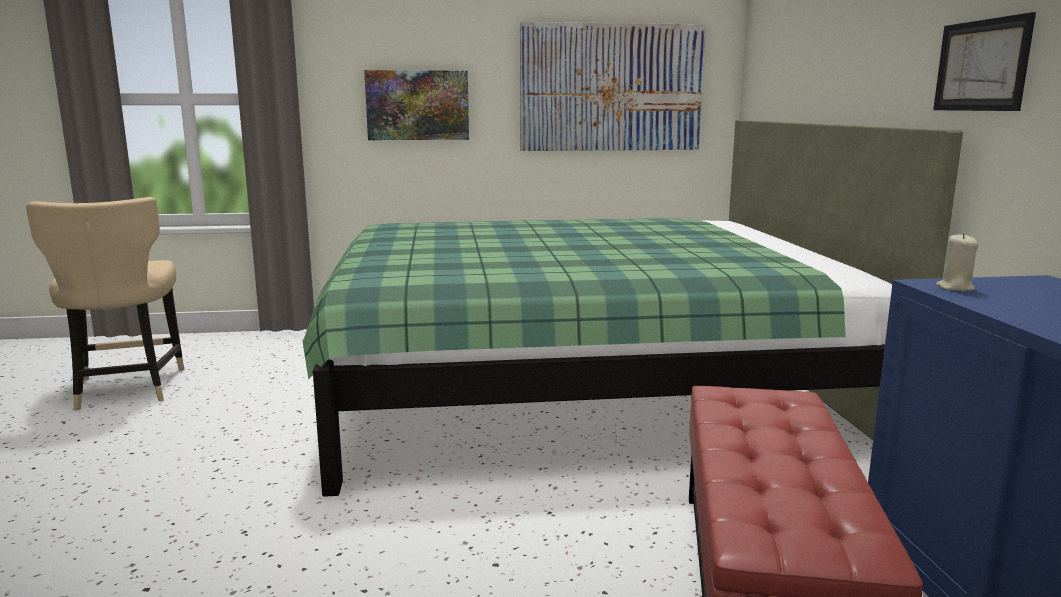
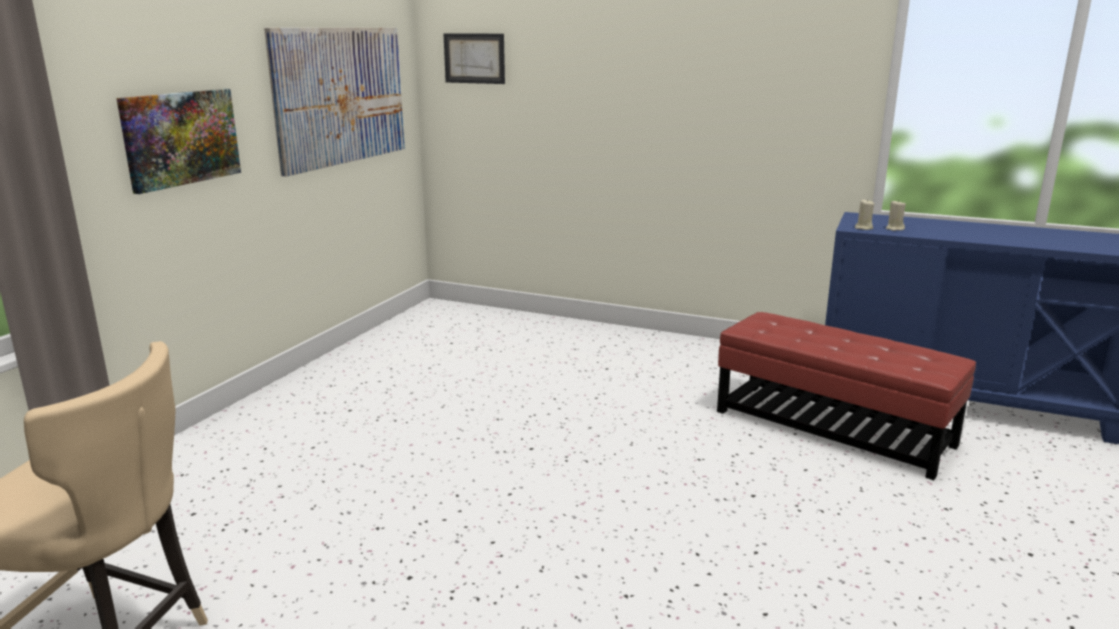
camera: 60 degrees left, 5 degrees up
(581, 385) = (498, 388): green bed -> none
(982, 65) = (746, 91): picture -> picture (474, 58)
(1009, 301) = (894, 229): none -> beige candle

